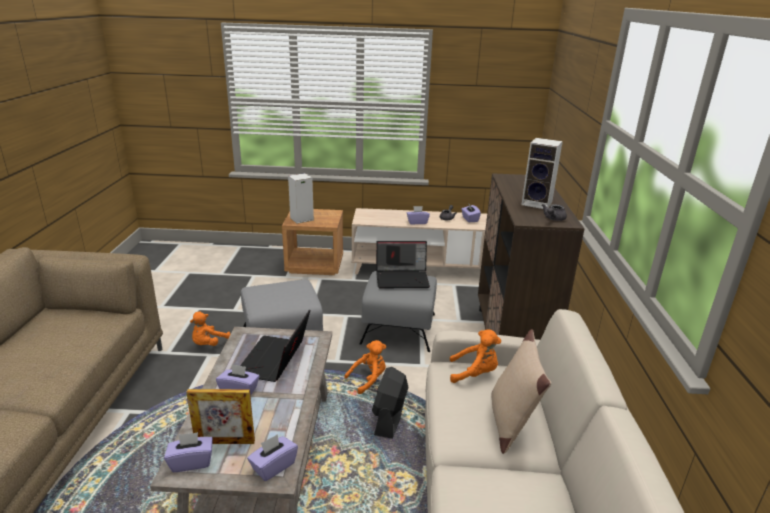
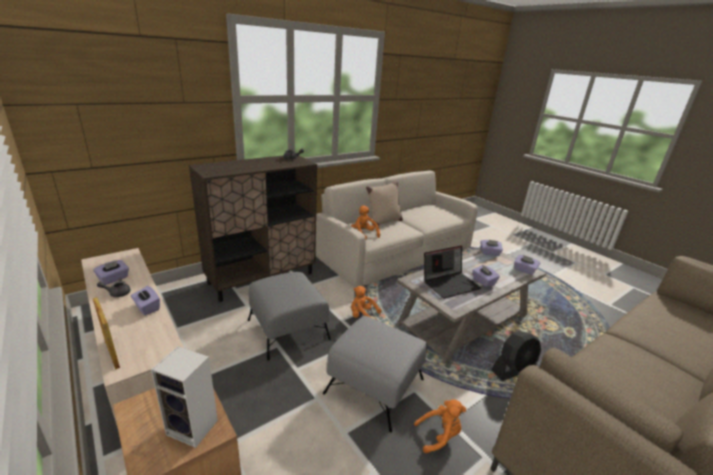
camera: 130 degrees left, 0 degrees up
(225, 442) = (505, 268): picture frame -> picture frame (112, 354)
(389, 418) = (382, 295): black fan -> black fan (513, 370)
(402, 278) = (279, 289): laptop -> none
(538, 203) = (268, 162): speaker -> none

